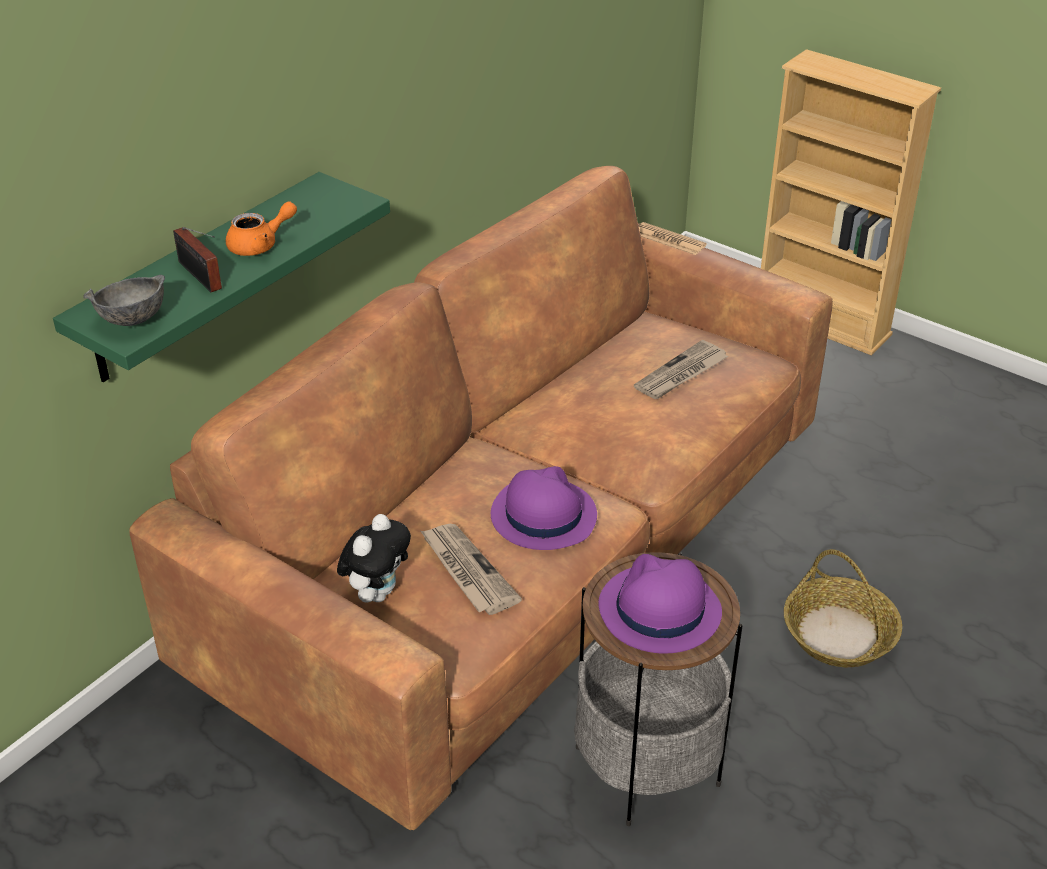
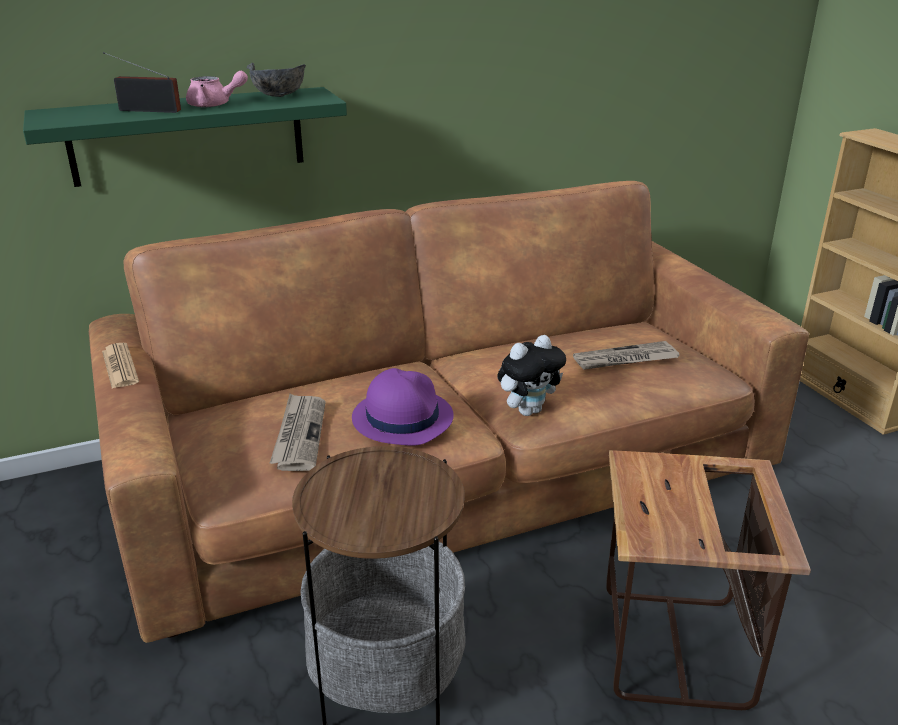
camera: 30 degrees right, 10 degrees down
(132, 319) = (65, 117): grey bowl -> grey bowl (279, 96)
(201, 277) = (147, 110): radio -> radio turned 105 degrees clockwise
(260, 245) = (215, 105): orange teapot -> pink teapot
(377, 592) = (226, 429): plush toy -> plush toy (528, 410)
(658, 610) = (371, 496): purple hat -> none
(669, 240) = (682, 262): newspaper -> newspaper (120, 366)
(840, 635) = (674, 651): basket -> side table

